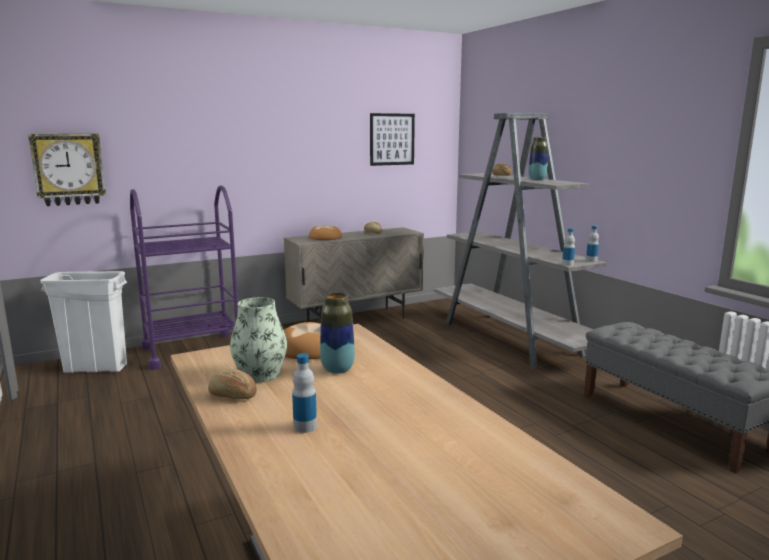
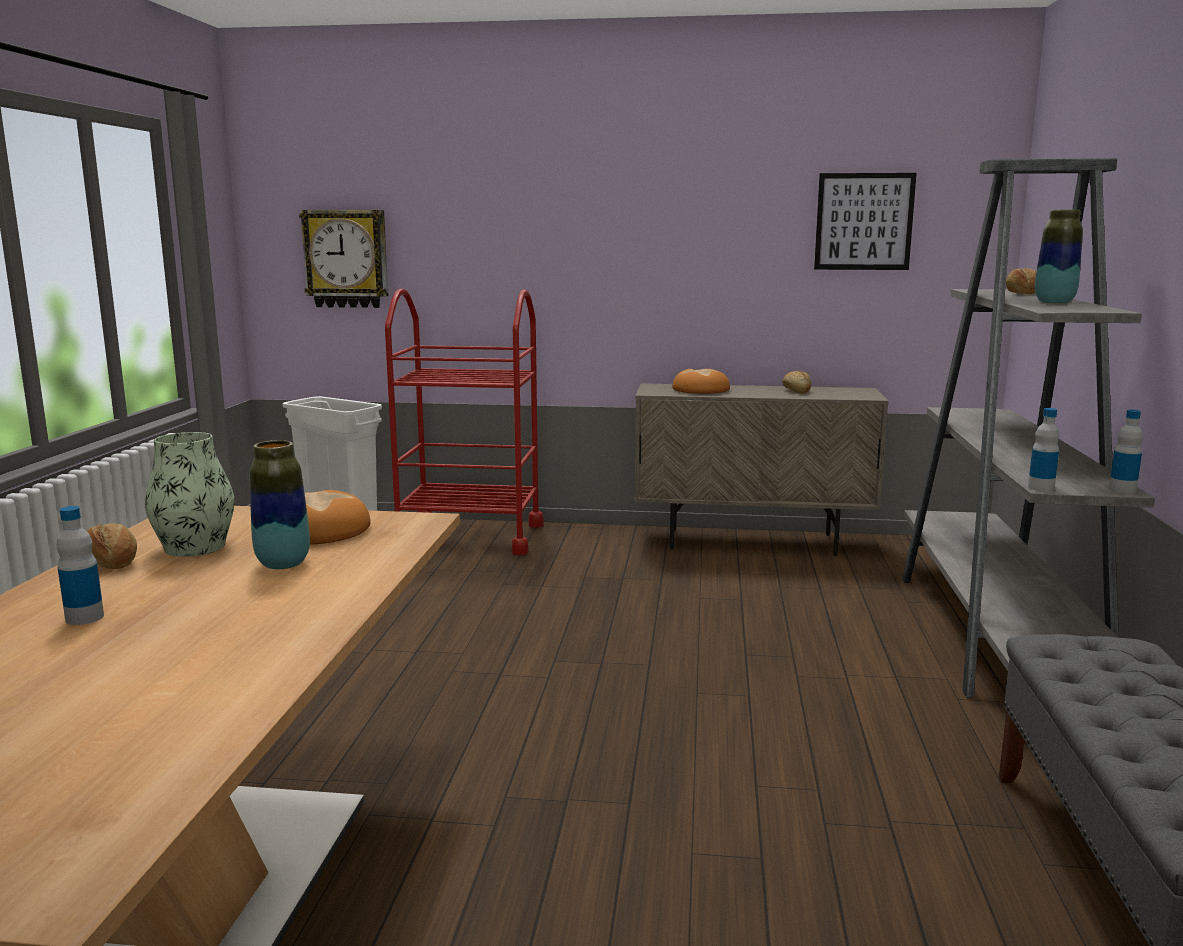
camera: 35 degrees right, 0 degrees up
(192, 350) = (470, 536): purple cart -> red cart

